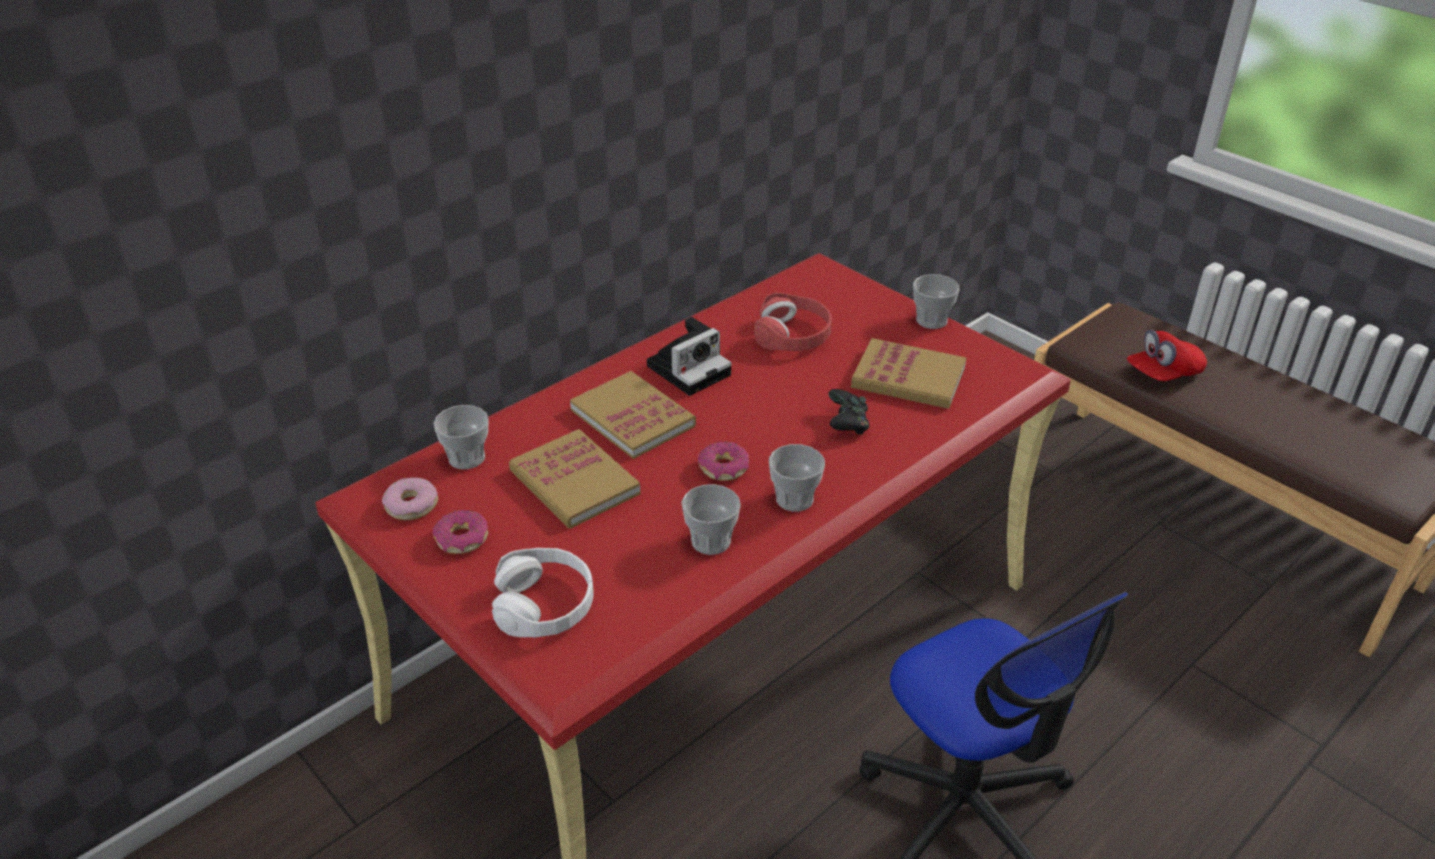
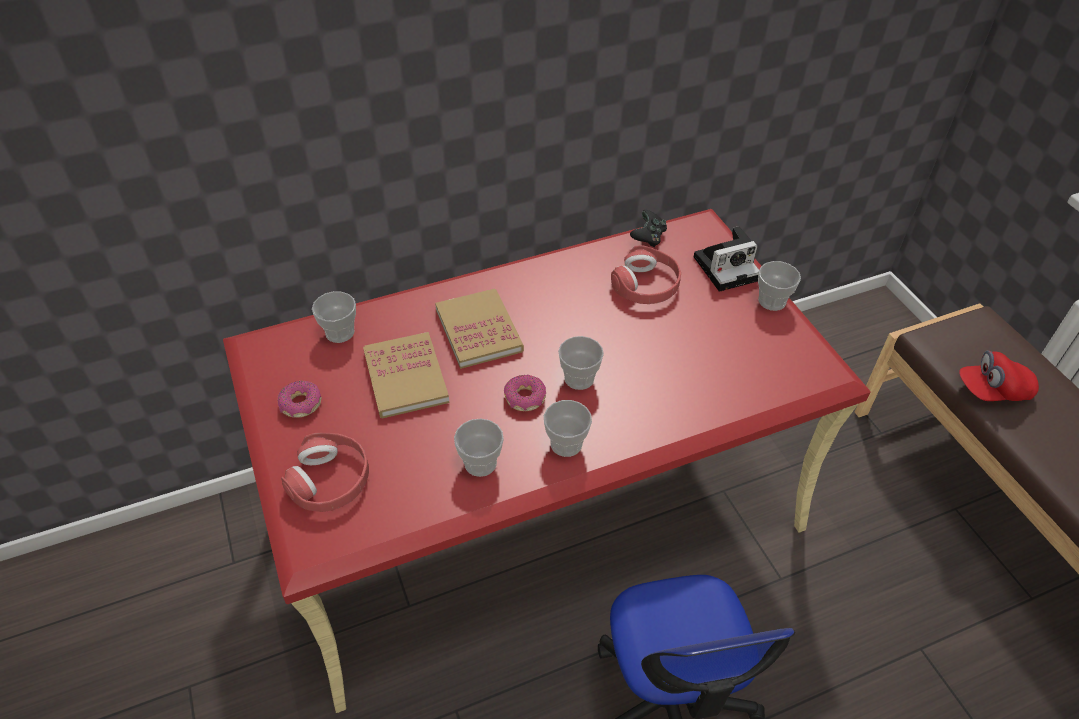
camera: 20 degrees right, 10 degrees up
(411, 505) = (281, 363): donut -> none
(544, 604) = (330, 480): white headphones -> red headphones
(690, 369) = (546, 296): camera -> camera (727, 267)
(772, 436) = (579, 378): none -> cup
(847, 424) = (646, 385): black game controller -> black game controller (648, 237)
(908, 378) = (721, 353): book -> none

